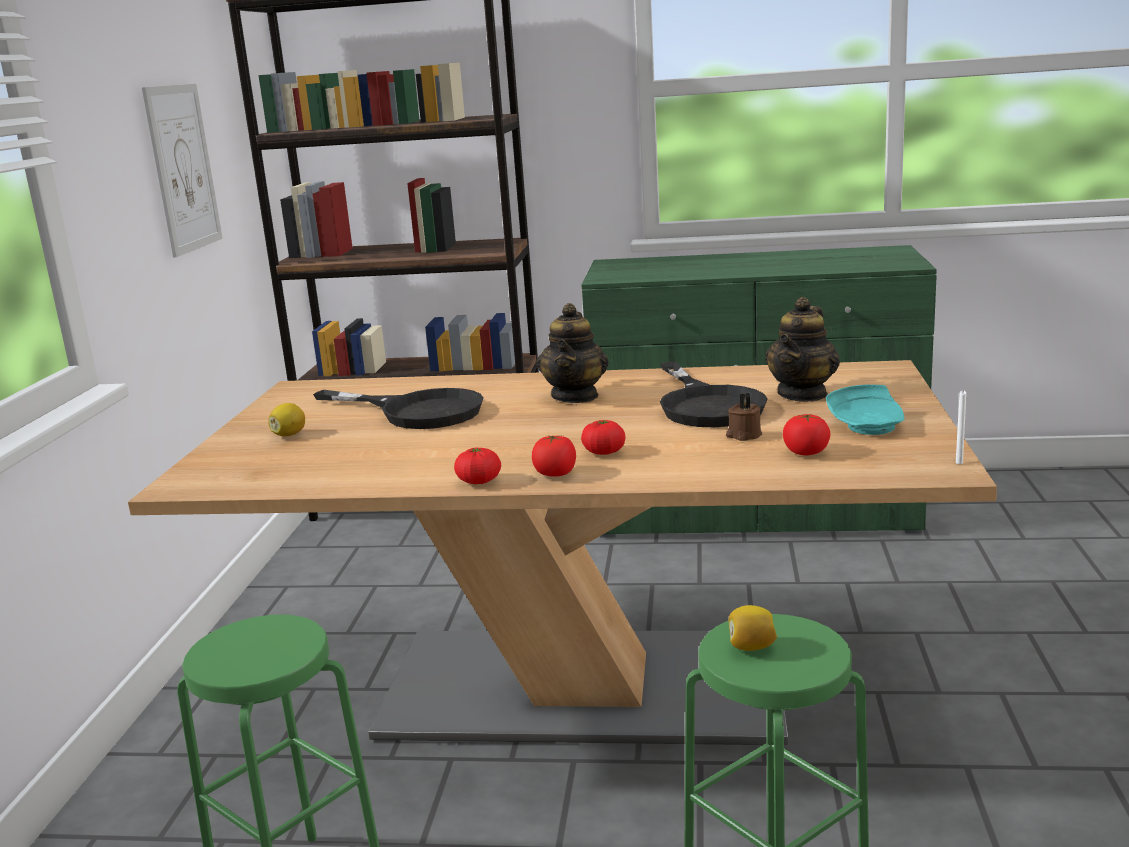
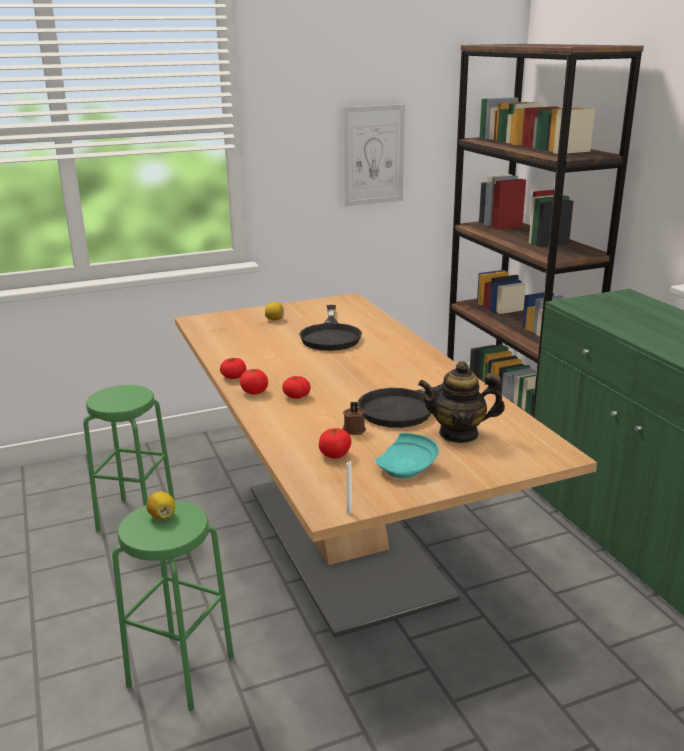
camera: 60 degrees right, 5 degrees up
(575, 396) = (391, 366): teapot -> none

